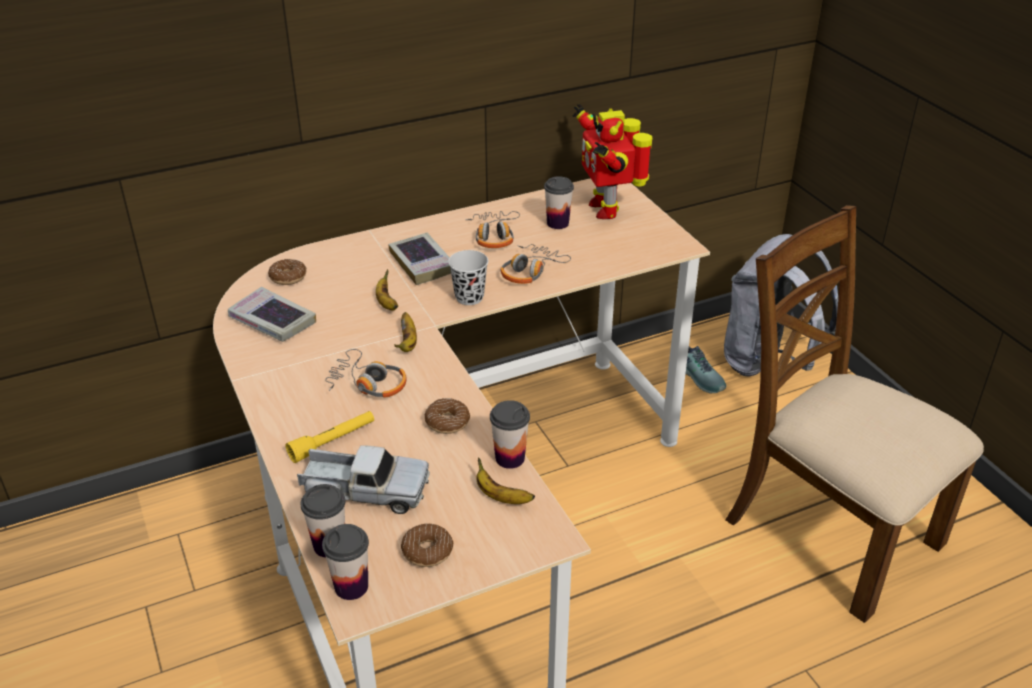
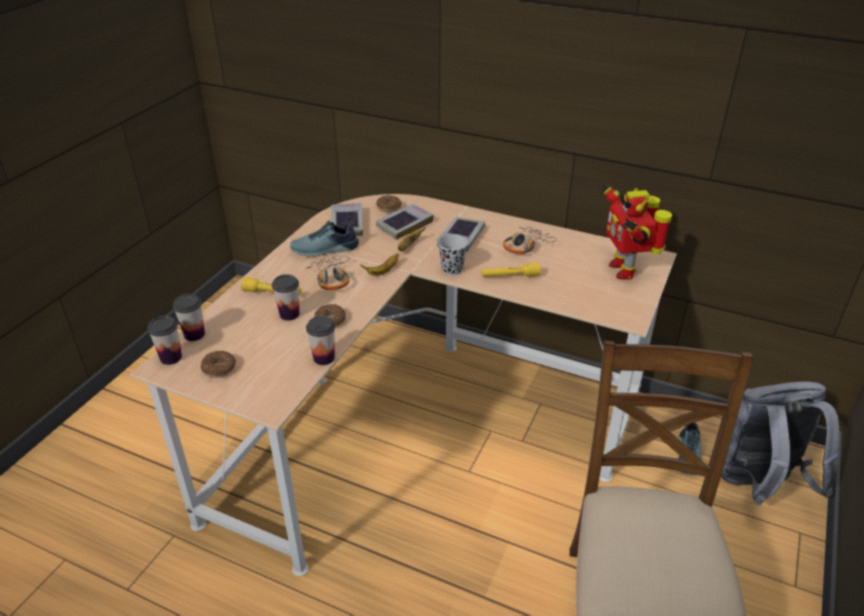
camera: 50 degrees right, 0 degrees up
(302, 361) = (325, 249): none -> shoe
(340, 284) = (404, 225): none -> book
(365, 490) = (246, 323): toy truck -> none
(501, 497) = (287, 371): banana -> none
(531, 271) = (510, 276): headphones -> yellow flashlight
(557, 223) = (576, 260): cup -> cup (289, 314)
(606, 208) = (624, 269): toy robot -> toy robot turned 45 degrees counterclockwise

